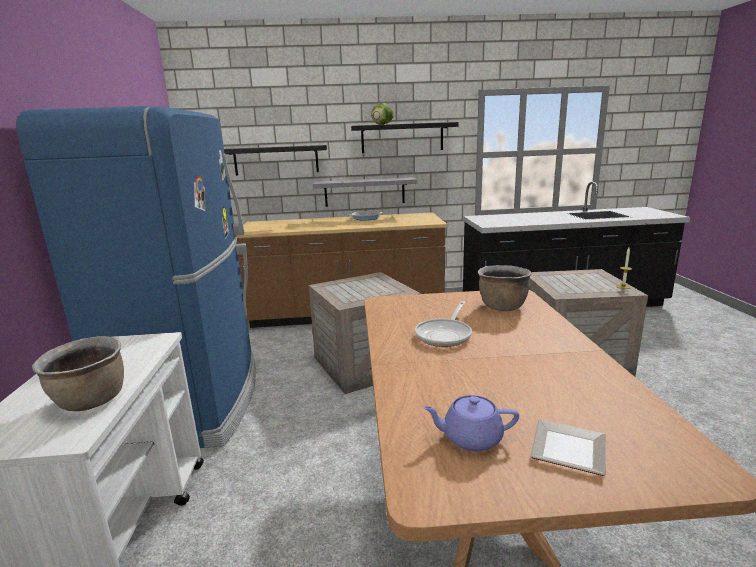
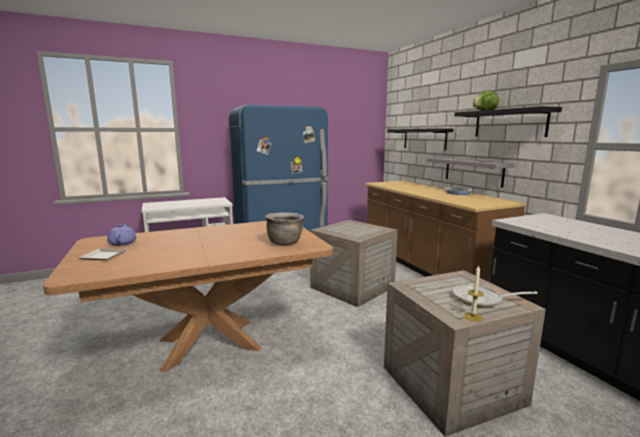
camera: 70 degrees right, 5 degrees down
(91, 401) = (172, 206): brown cooking pot -> none
(445, 335) = (232, 234): frying pan -> frying pan (481, 300)

